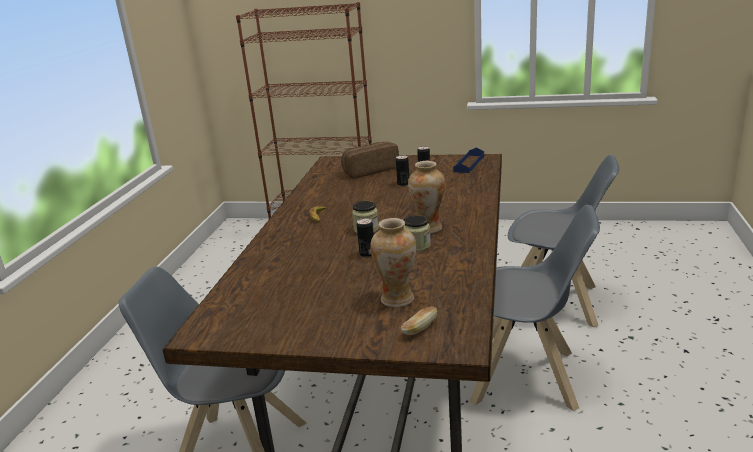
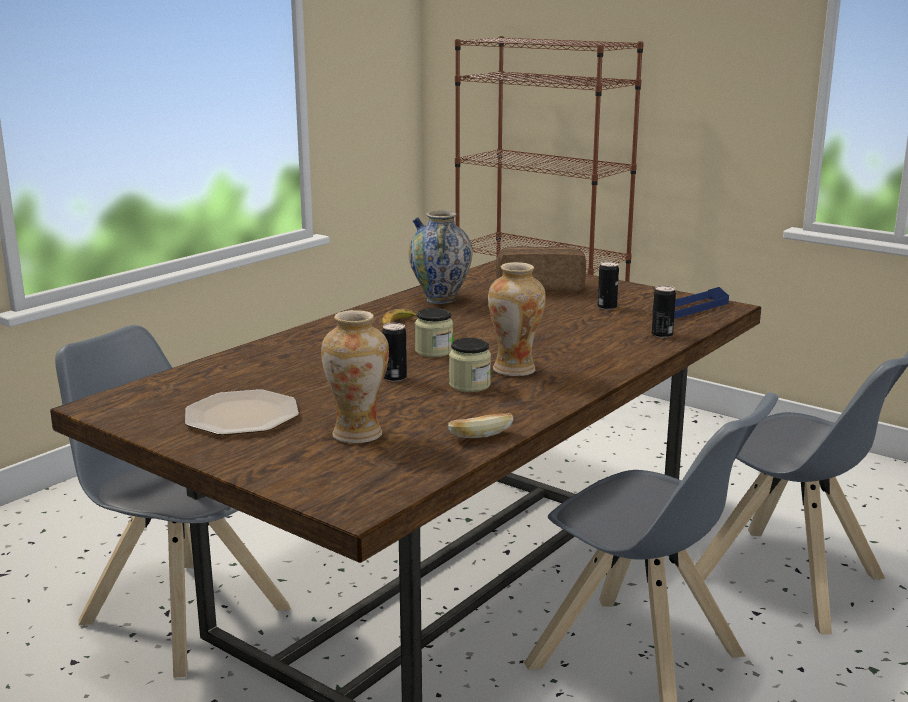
camera: 25 degrees right, 5 degrees down
(307, 309) = (241, 415): none -> plate
(322, 193) = (440, 299): none -> vase
(403, 184) = (560, 312): can -> can (662, 334)
(419, 329) = (335, 472): bread -> bread (480, 436)

